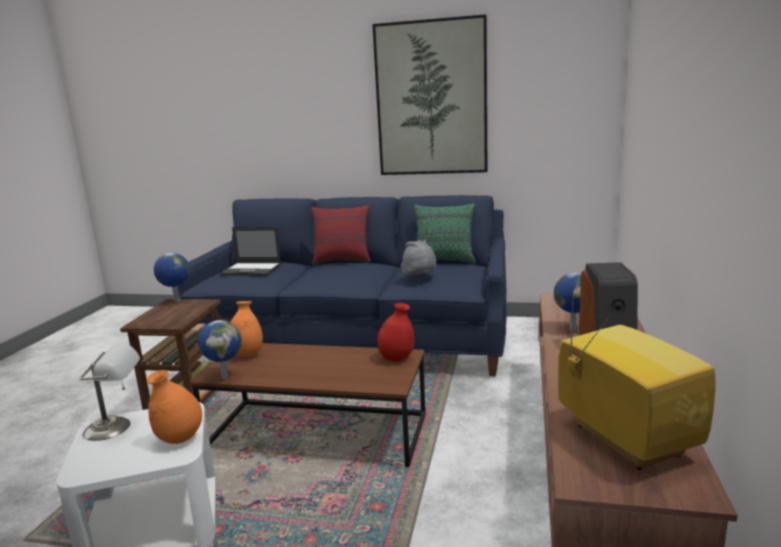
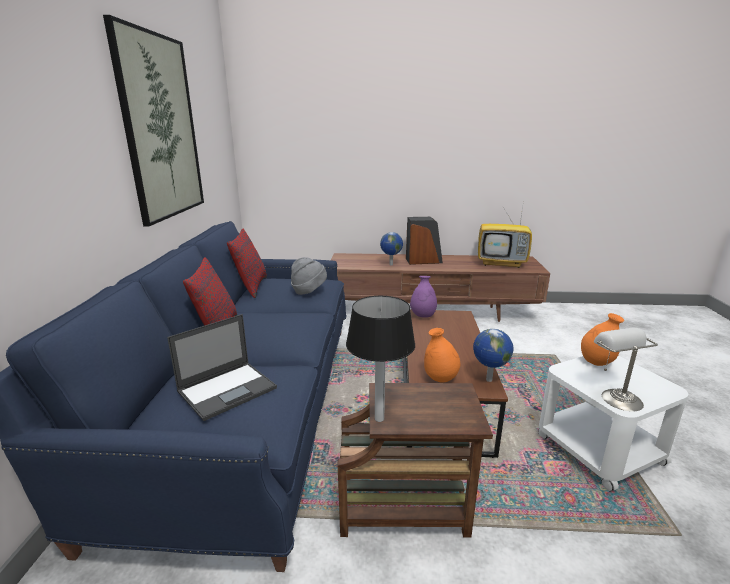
camera: 100 degrees left, 5 degrees up
(176, 301) = (380, 418): globe -> table lamp
(252, 269) = (228, 389): laptop -> laptop turned 45 degrees clockwise
(397, 358) = (423, 316): red vase -> purple vase
(445, 262) = (252, 287): green pillow -> red pillow
(622, 439) = (502, 263): television -> television turned 135 degrees counterclockwise

